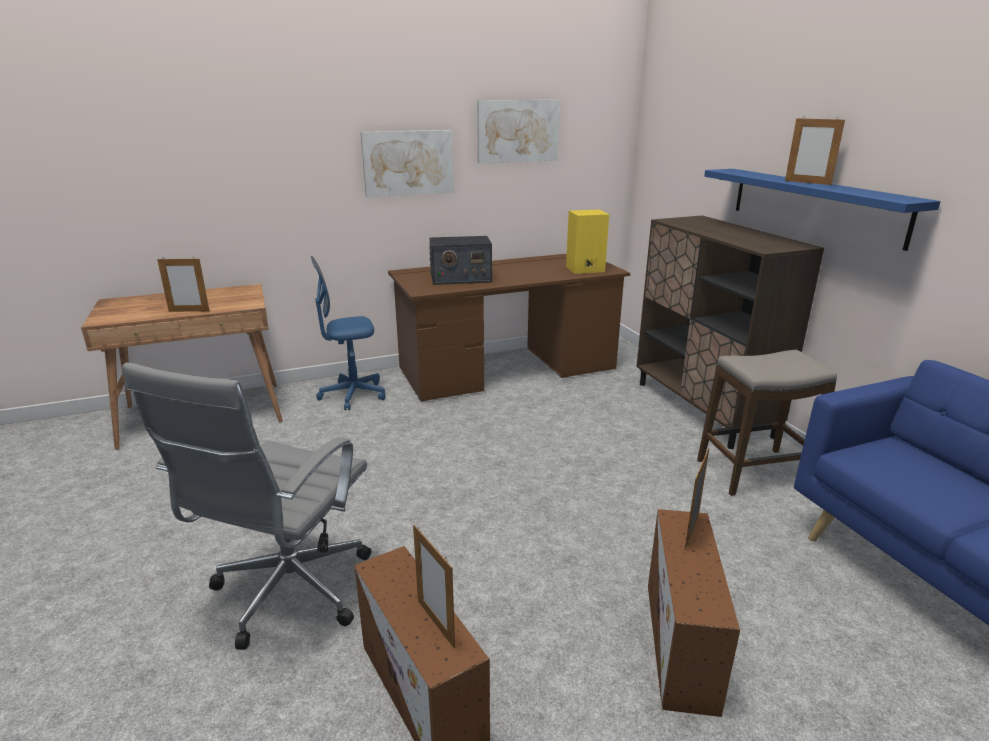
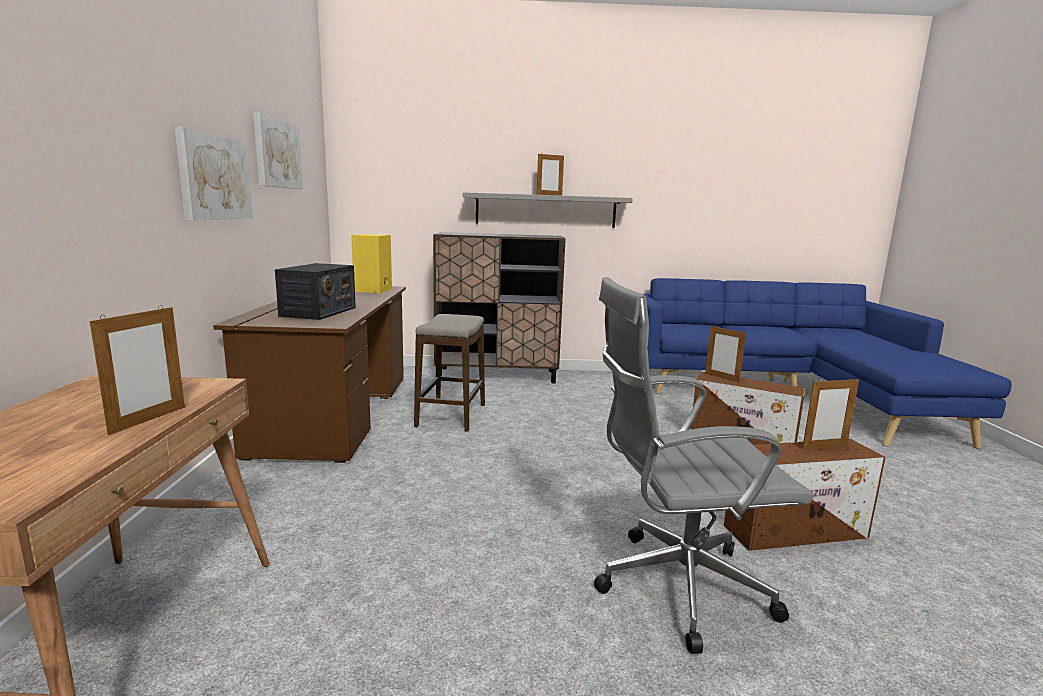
camera: 70 degrees left, 10 degrees down
(288, 594) = (675, 587): grey office chair -> grey office chair turned 135 degrees clockwise
(353, 395) = (263, 500): blue office chair -> none
(755, 472) = (586, 385): stool -> stool (451, 415)
(814, 205) = (545, 210): blue shelf -> grey shelf

